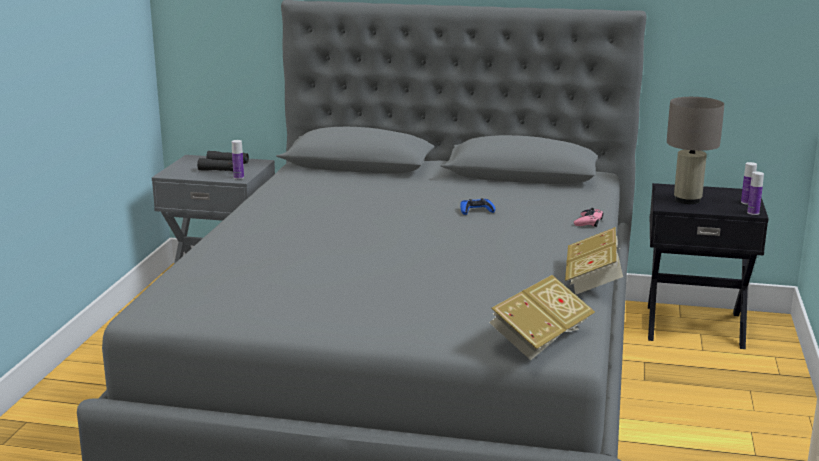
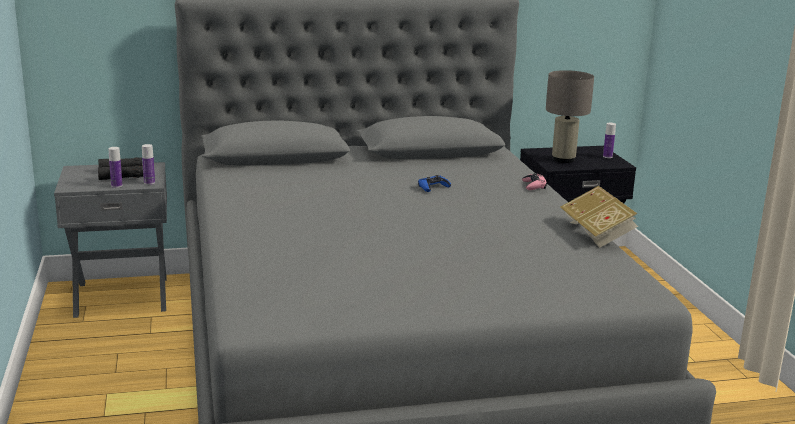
camera: 25 degrees left, 0 degrees up
(539, 339) = (619, 289): book -> none
(753, 213) = (621, 164): bottle -> bottle (116, 186)

